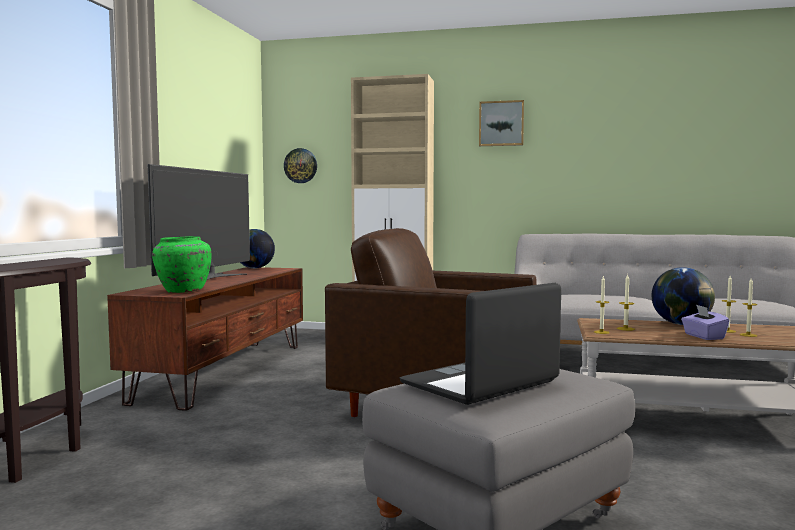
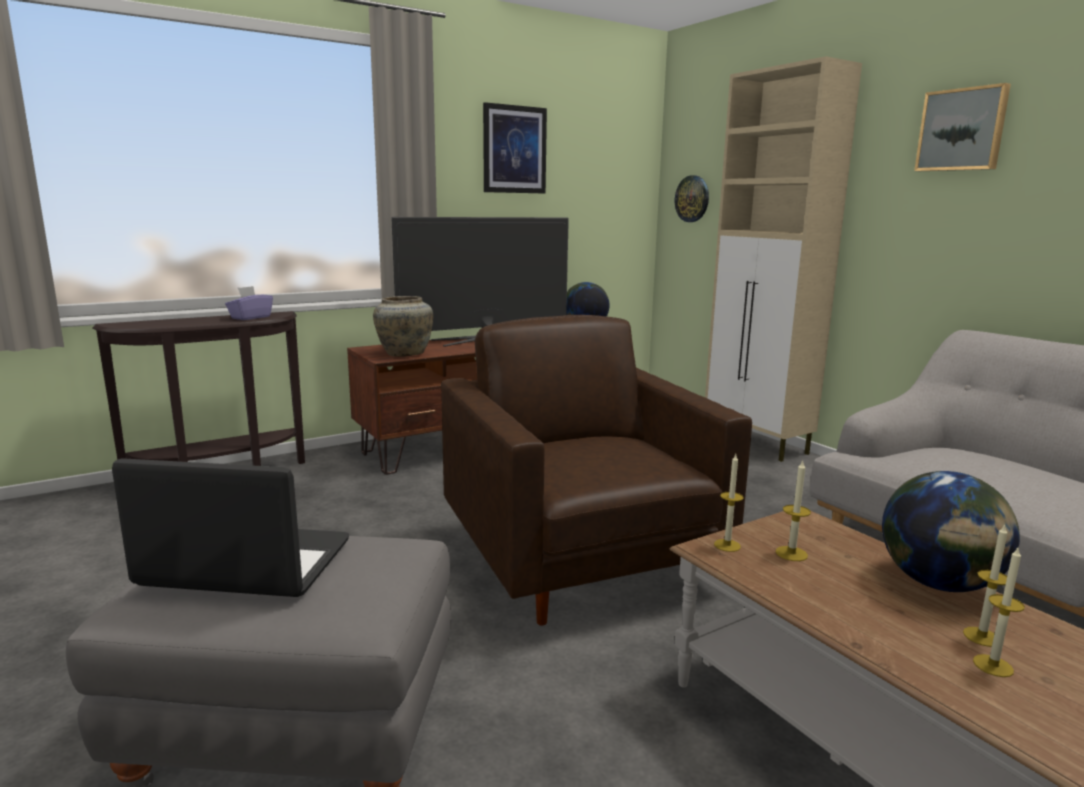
camera: 45 degrees right, 10 degrees up
(182, 291) = (404, 354): green vase -> beige vase
(191, 116) = (514, 149): none -> picture
(703, 336) = (874, 626): purple tissue box -> purple tissue box (250, 317)

